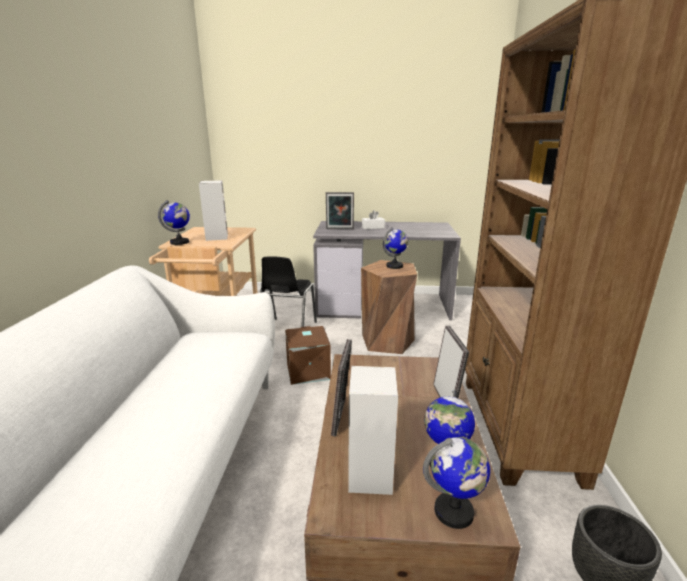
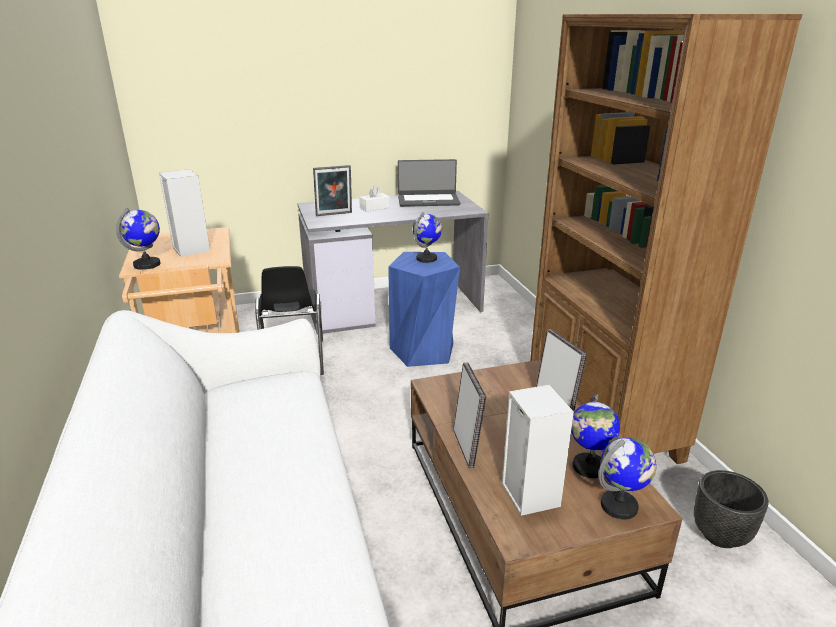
camera: 20 degrees left, 5 degrees up
(307, 371) = (349, 406): brown storage box -> none
(387, 341) = (423, 350): brown stool -> blue stool
(418, 226) = (428, 200): none -> laptop

